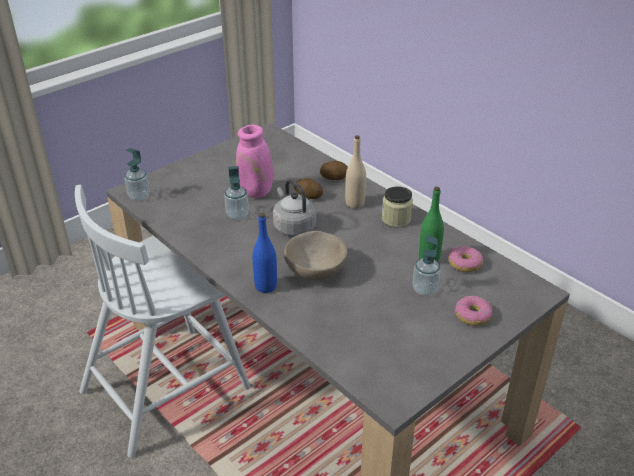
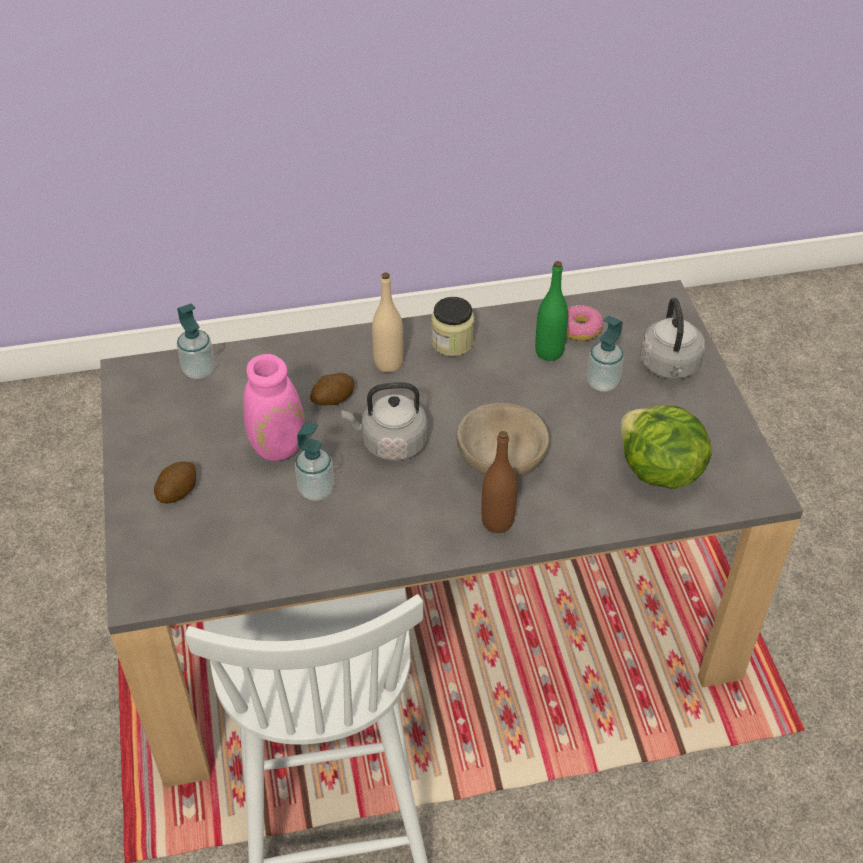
camera: 60 degrees left, 10 degrees up
(139, 197) = (168, 588): soap dispenser -> soap dispenser (199, 370)
(266, 286) = (497, 521): blue bottle -> brown bottle
(334, 177) = (312, 356): potato -> potato (177, 491)
(366, 341) = (658, 471): none -> lettuce
(473, 316) = (670, 367): donut -> grey kettle

